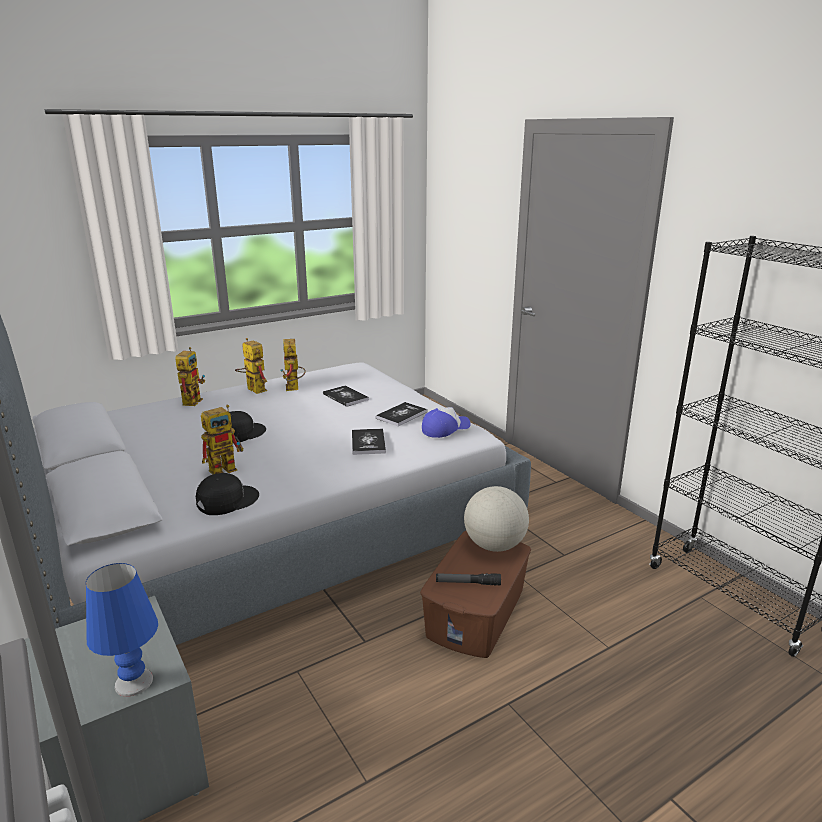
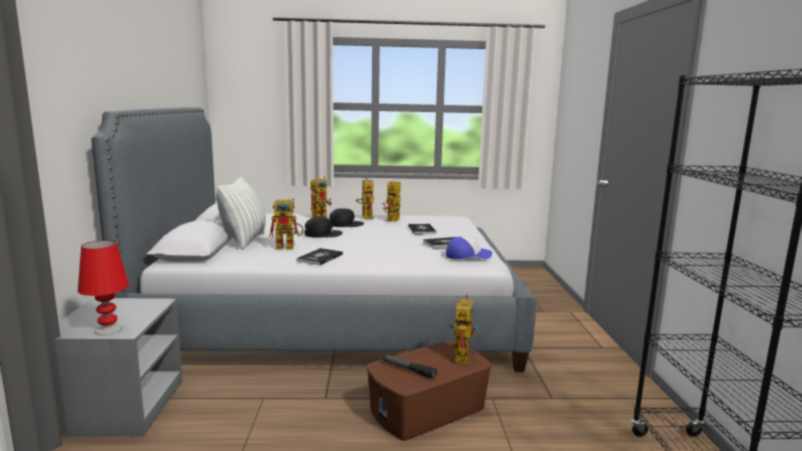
camera: 30 degrees right, 10 degrees down
(133, 682) = (108, 329): blue table lamp -> red table lamp
(151, 473) = (244, 241): none -> pillow
(227, 500) = (264, 260): black cap -> black cap (345, 224)
(368, 442) = (396, 252): book -> book (320, 257)
(494, 545) = (460, 355): globe -> toy robot

